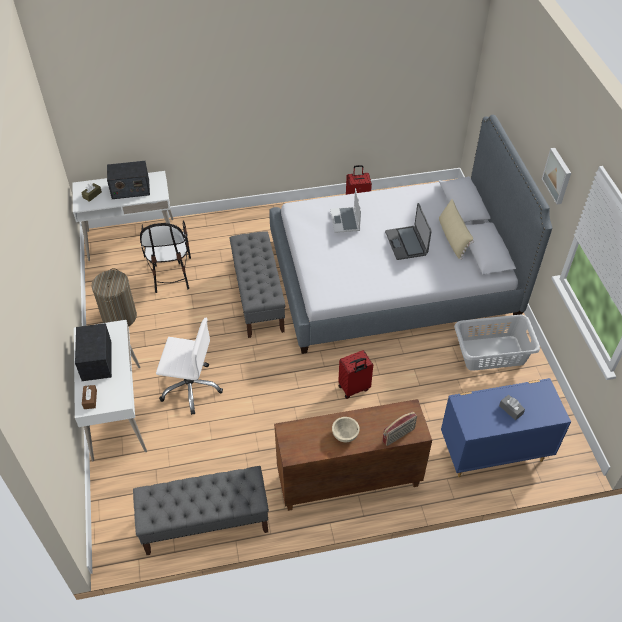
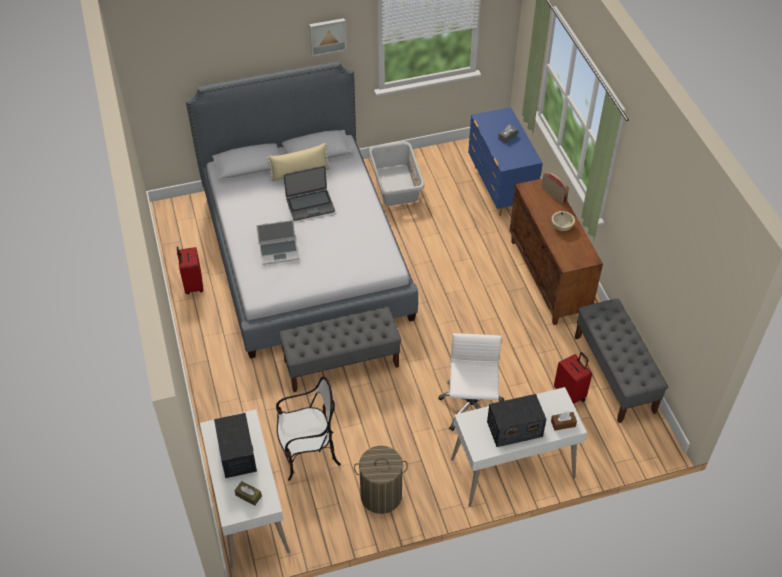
camera: 95 degrees left, 0 degrees up
(354, 388) = (450, 278): red suitcase -> red suitcase (570, 394)

